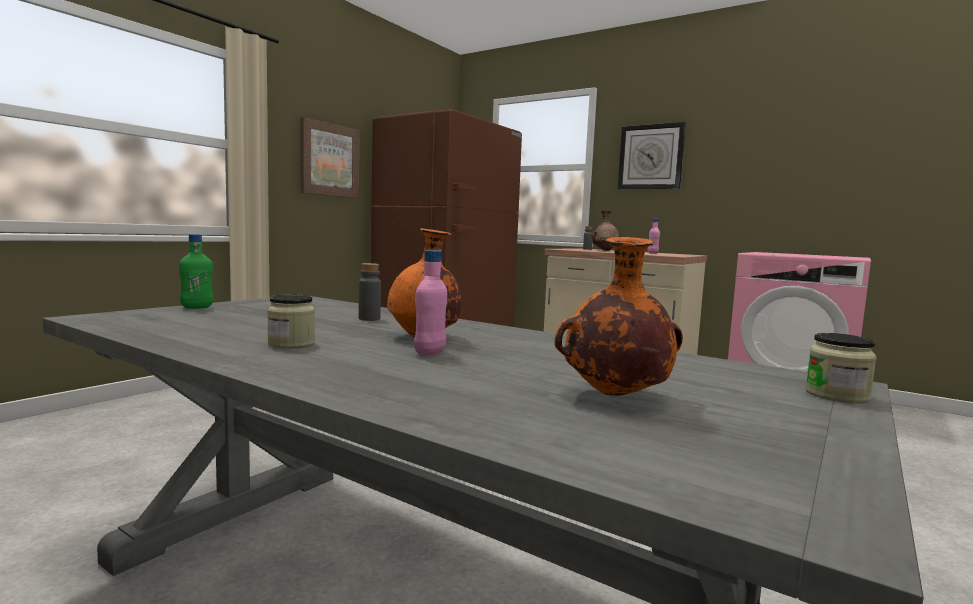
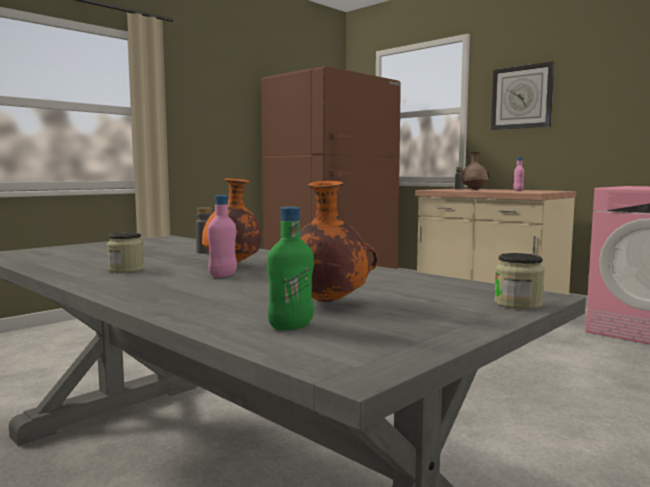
camera: 10 degrees right, 0 degrees up
(197, 307) = (81, 246): green bottle -> green bottle (291, 326)
(329, 160) = (222, 118): picture -> none

